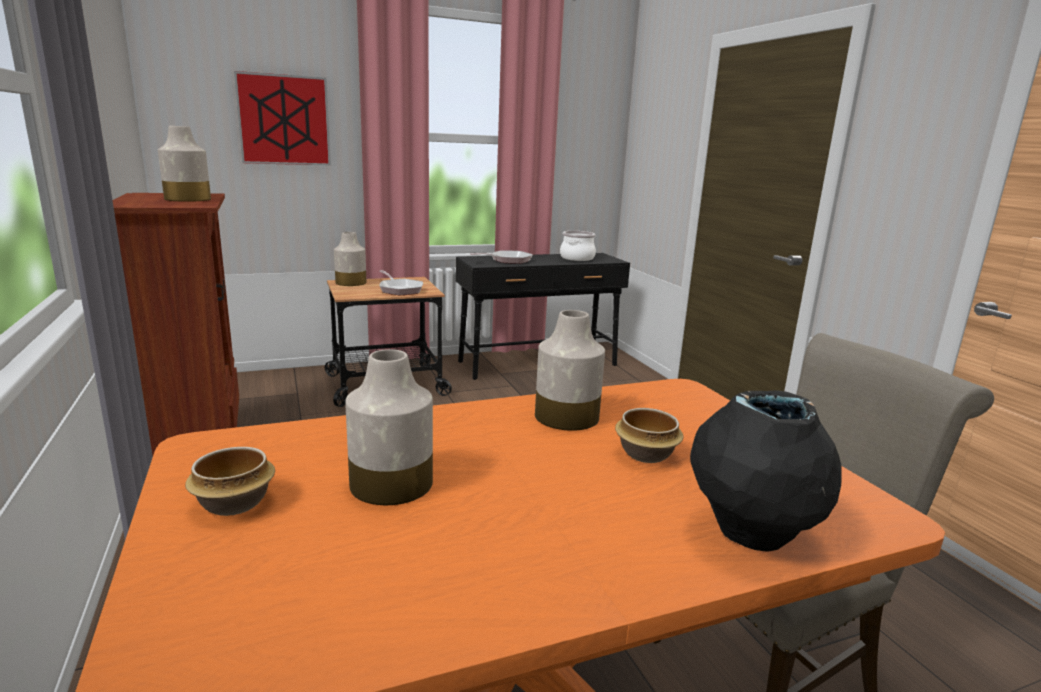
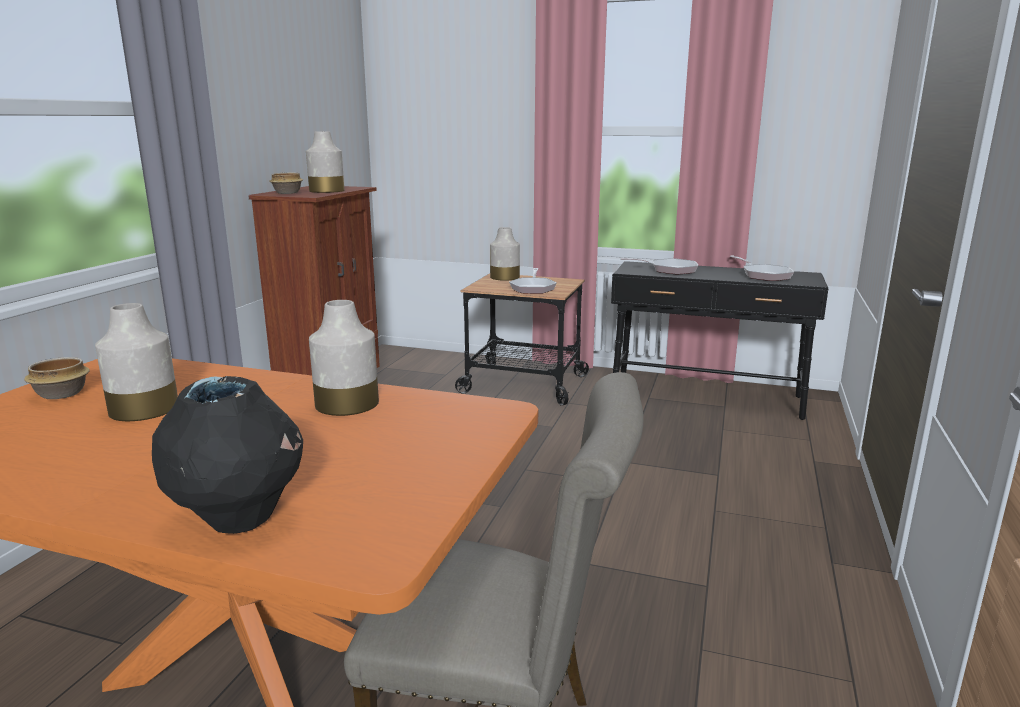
camera: 40 degrees right, 0 degrees up
(284, 120) = (474, 120): picture -> none
(576, 258) = (764, 275): cooking pot -> frying pan
(646, 454) = (327, 445): bowl -> bowl (288, 193)

